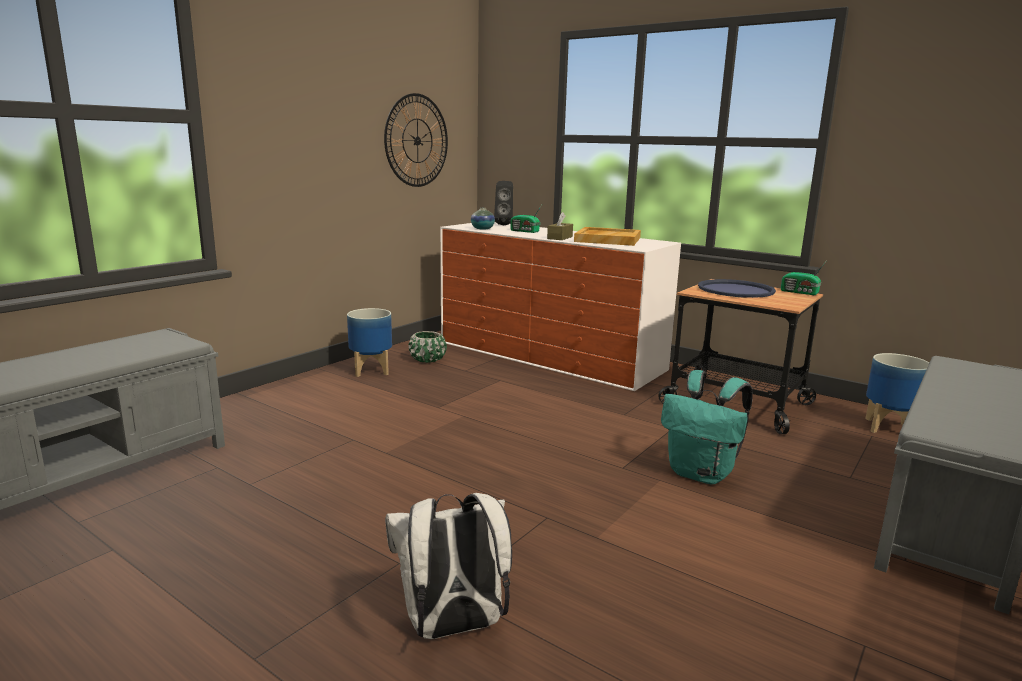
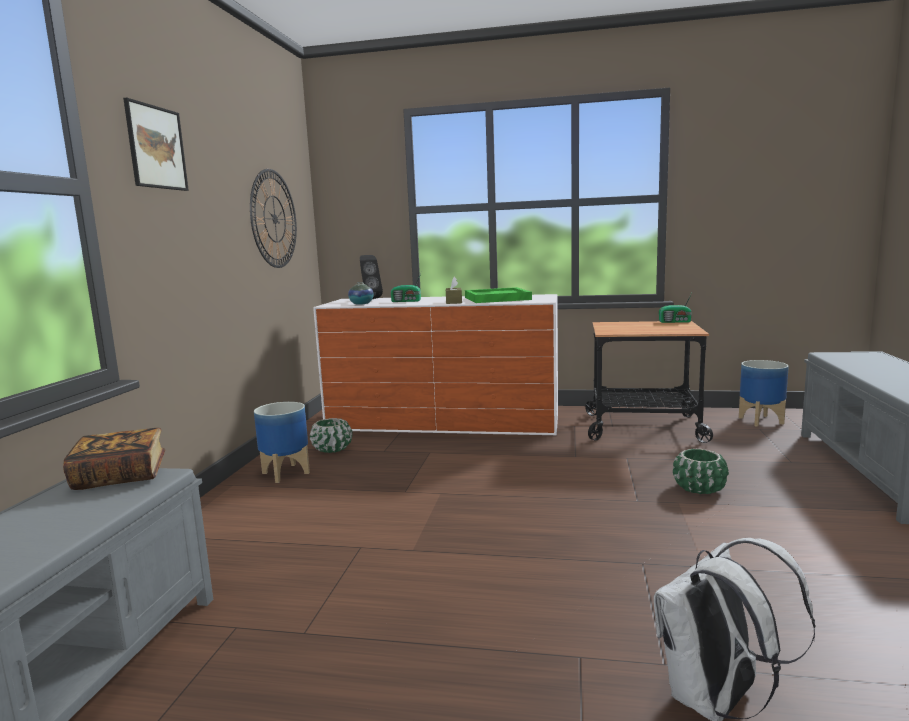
camera: 25 degrees left, 5 degrees down
(165, 339) = (120, 476): none -> book
(276, 80) = (156, 147): none -> picture
(607, 239) = (496, 298): beige tray -> green tray
(702, 474) = (699, 488): turquoise backpack -> green planter
(736, 290) = (631, 326): blue tray -> none

